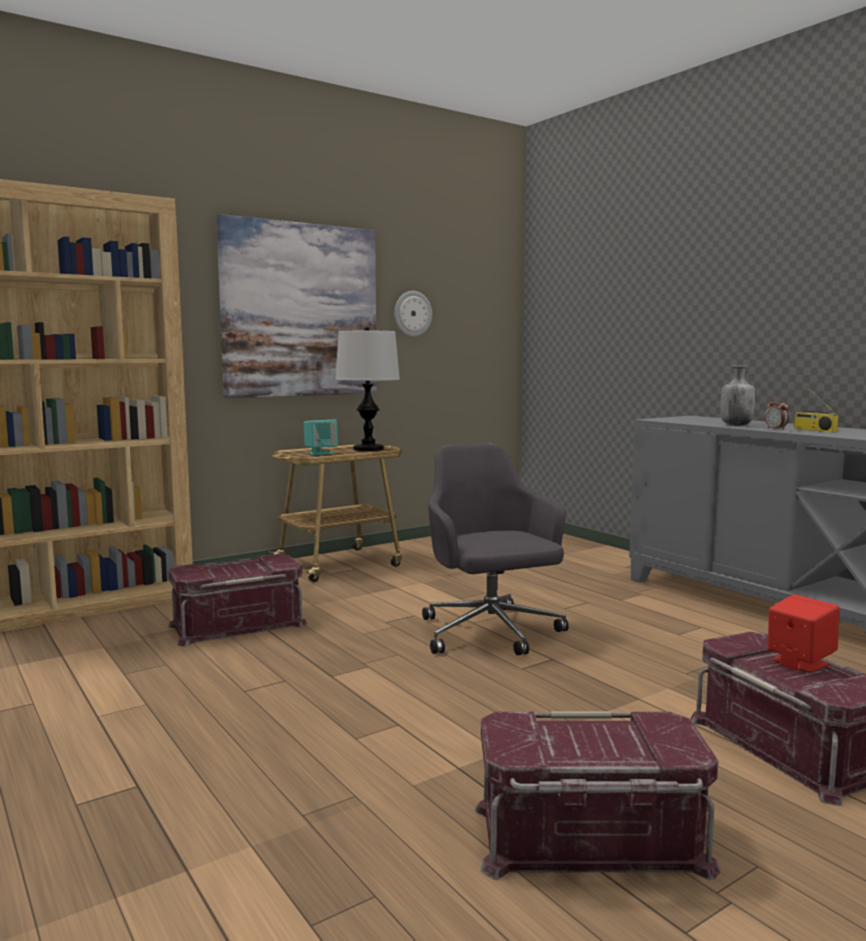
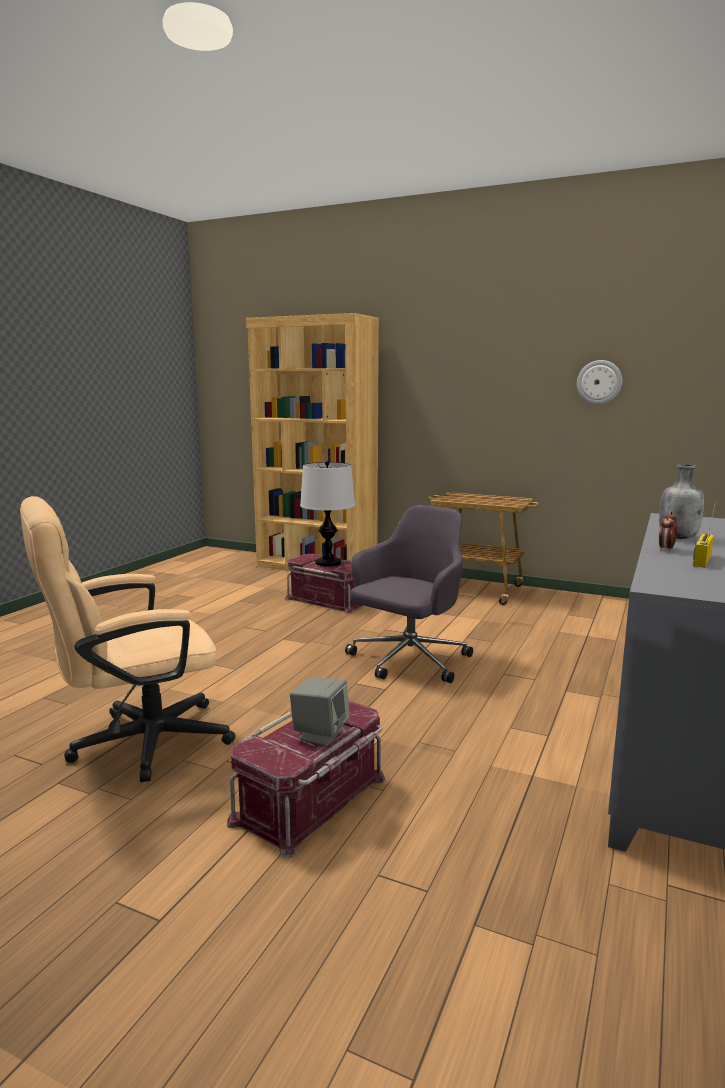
camera: 60 degrees right, 5 degrees up
(301, 310) = (485, 382): picture -> none
(321, 453) = (463, 499): turquoise speaker -> none
(368, 449) = (501, 502): table lamp -> table lamp (327, 563)
(590, 840) = (136, 744): red storage box -> beige office chair
(799, 662) = (320, 734): red speaker -> grey speaker

